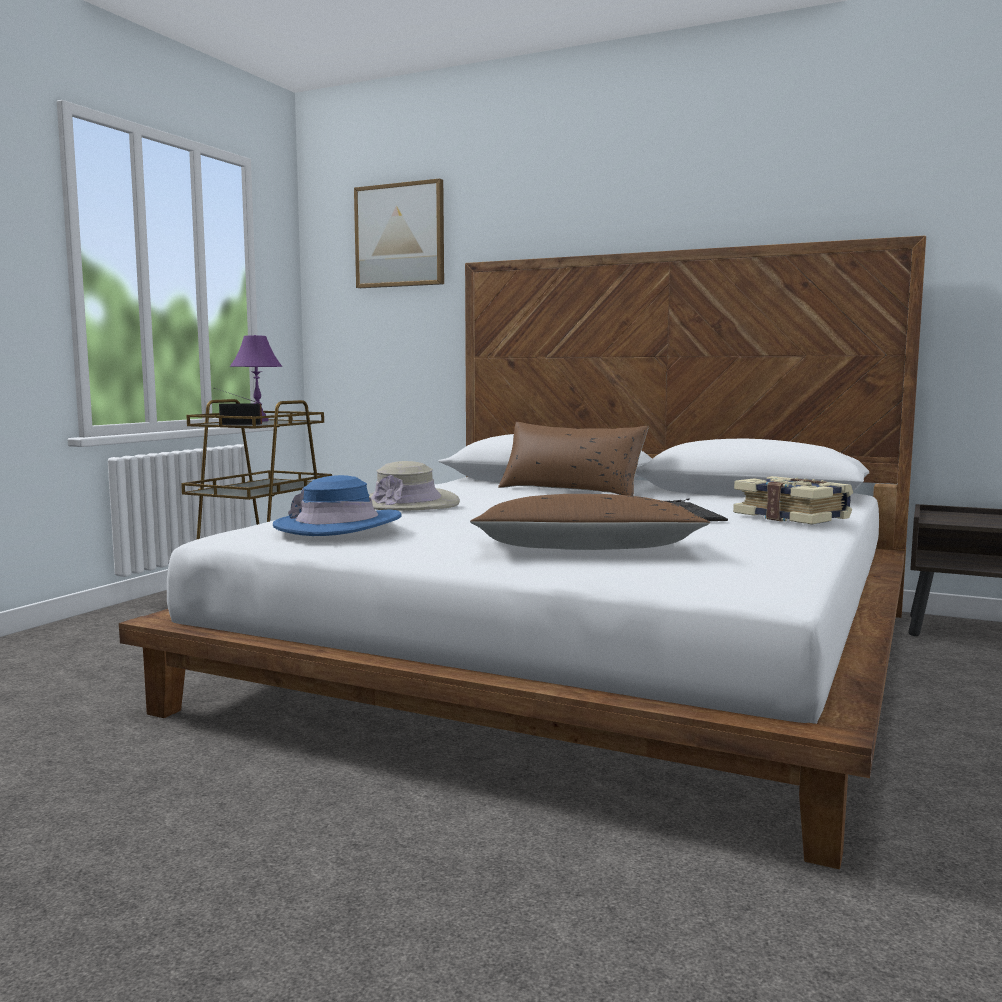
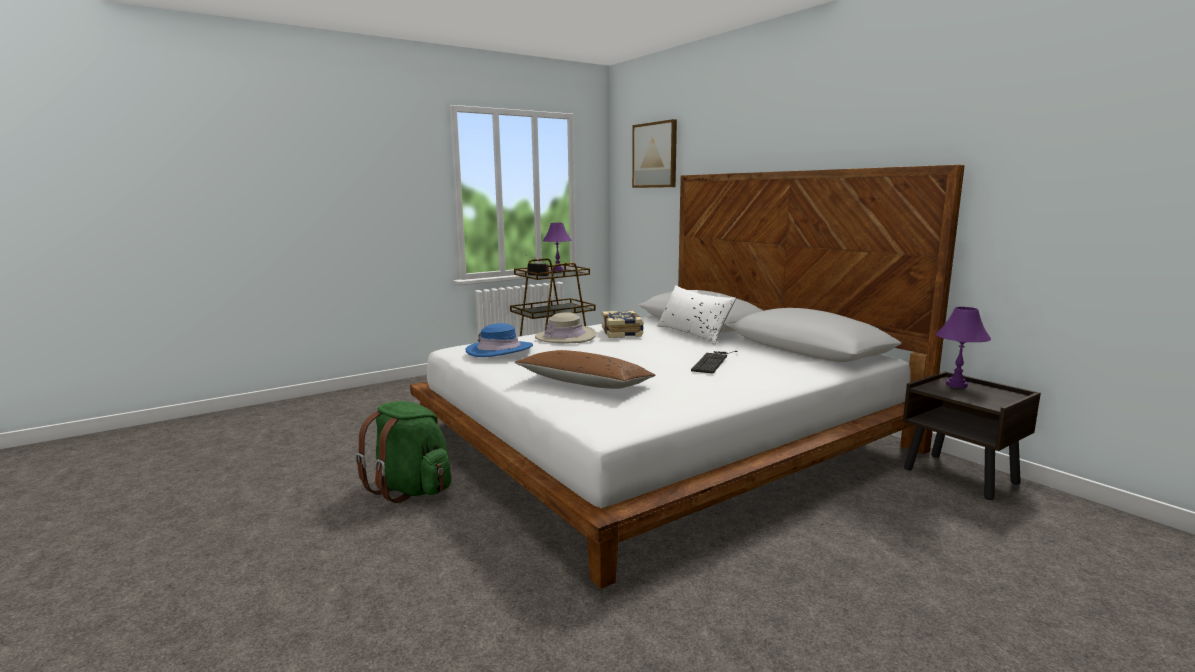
camera: 30 degrees right, 5 degrees up
(278, 815) = (411, 489): none -> green backpack
(570, 490) = (693, 333): brown pillow -> white pillow
(792, 517) = (767, 375): book -> book (623, 333)
(951, 515) = (956, 385): none -> purple table lamp

